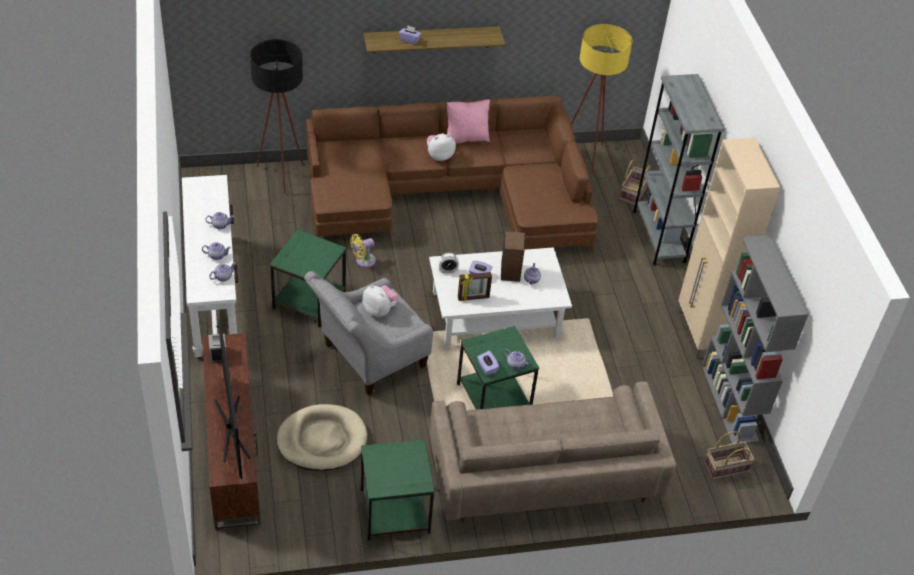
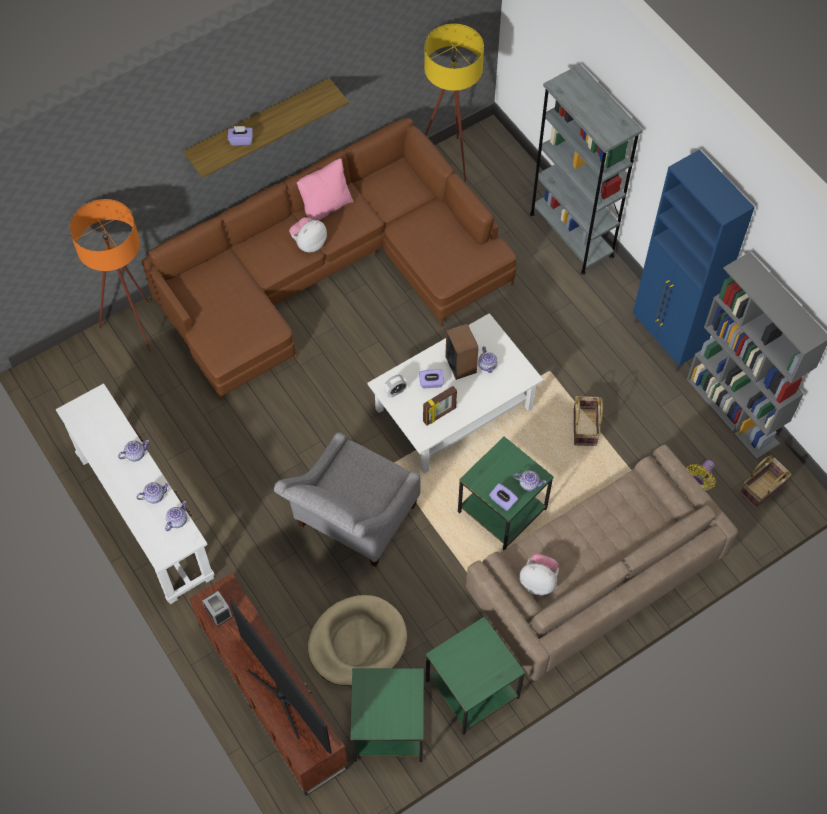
camera: 20 degrees left, 15 degrees up
(281, 178) = (136, 333): black floor lamp -> orange floor lamp
(309, 299) = (251, 477): green side table -> green side table (387, 726)
(363, 261) = (283, 402): yellow fan -> yellow fan (699, 483)
(380, 310) = (352, 475): plush toy -> plush toy (538, 581)
(633, 194) = (520, 190): basket -> basket (585, 427)
(699, 334) = (666, 341): beige cabinet -> blue cabinet

